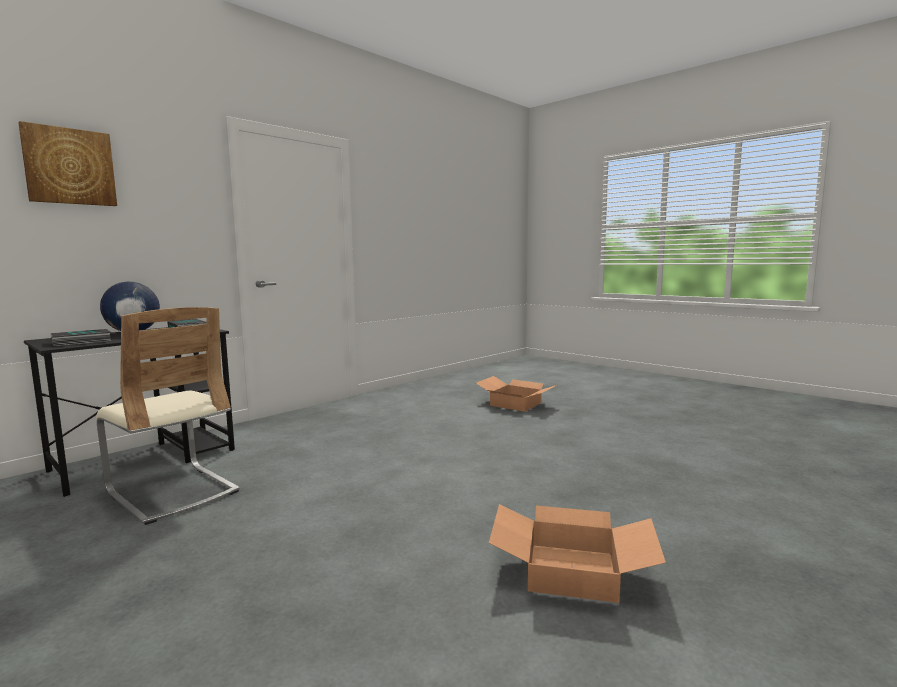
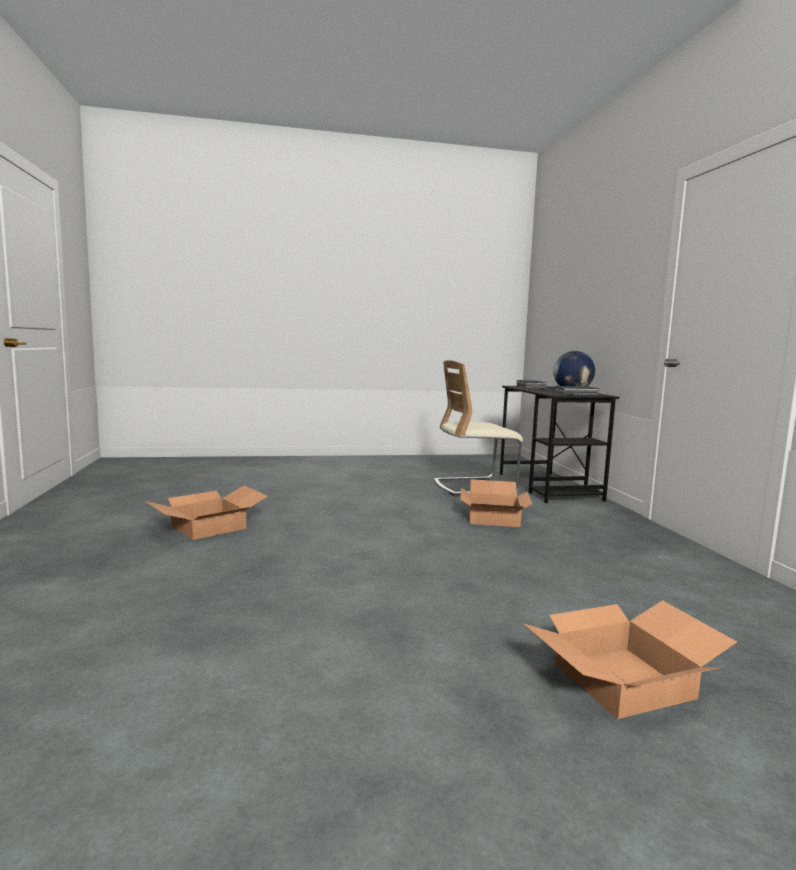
camera: 125 degrees right, 0 degrees up
(69, 166) = (591, 266): picture -> none
(316, 457) = (492, 517): none -> cardboard box

